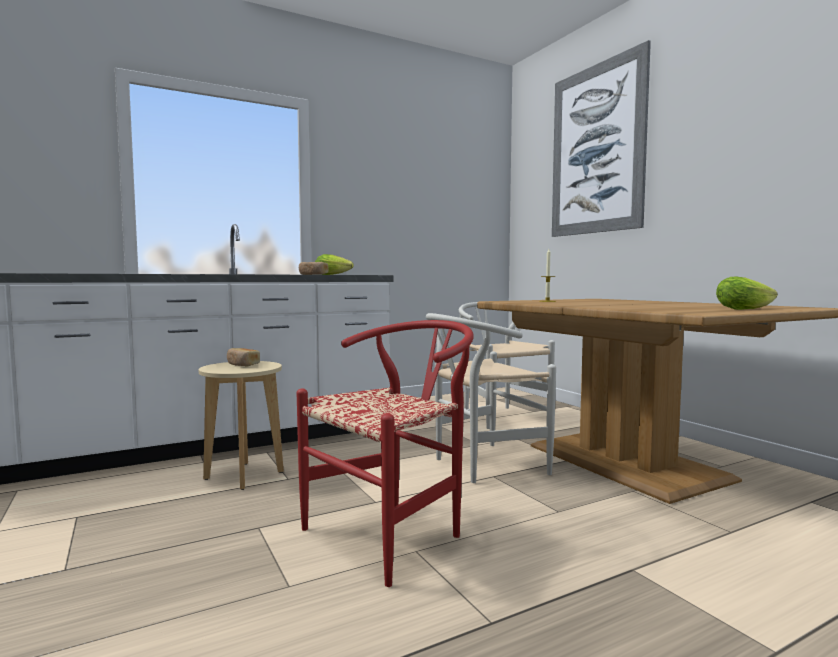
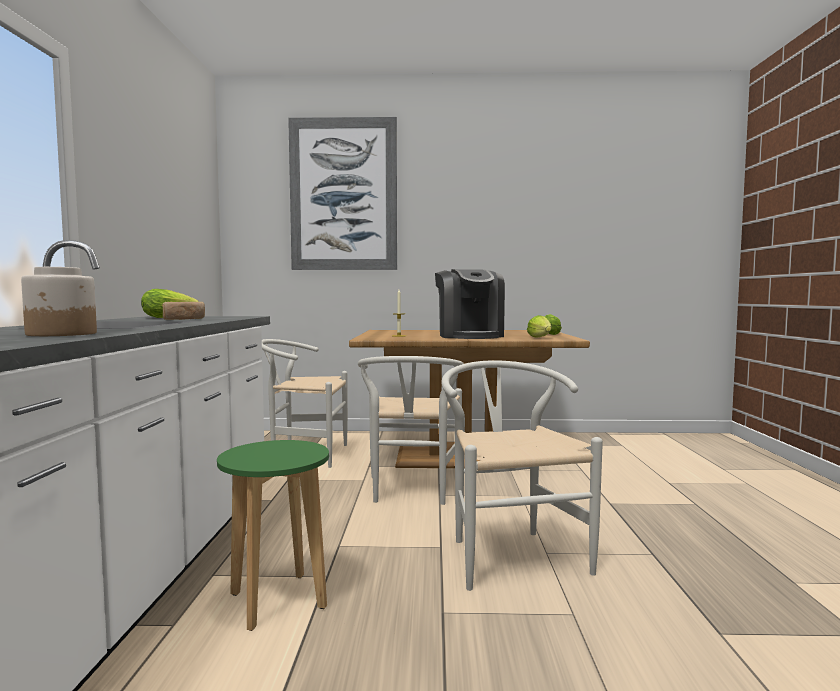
camera: 60 degrees left, 0 degrees up
(141, 273) = (62, 334): none -> jar
(242, 364) = (263, 452): bread -> none
(244, 475) = (277, 600): beige stool -> green stool
(394, 533) = (510, 553): red chair -> white chair
(610, 304) = (469, 336): none -> coffee machine
(670, 309) = (540, 338): none -> lettuce

